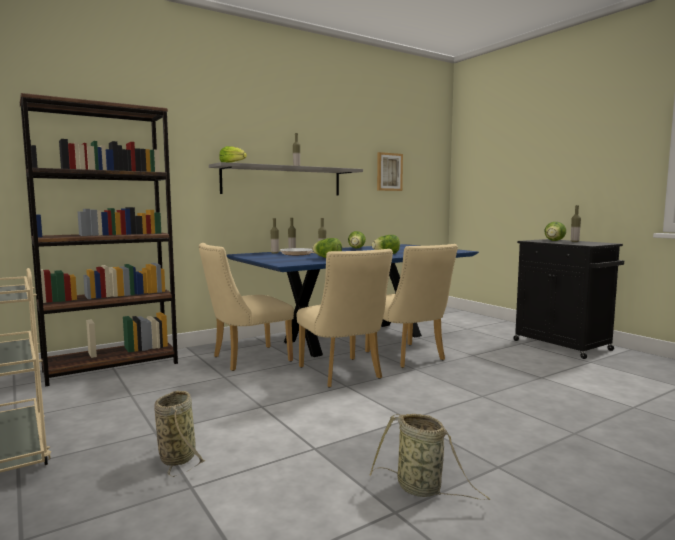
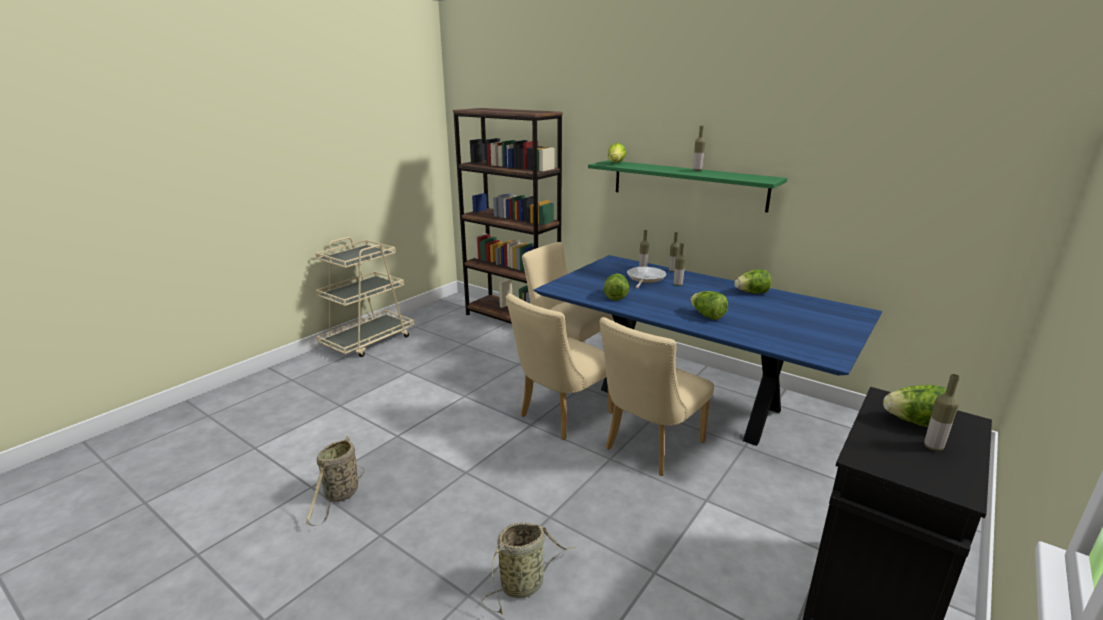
camera: 70 degrees right, 15 degrees up
(177, 457) = (376, 389): basket -> basket (525, 584)
(283, 181) = (687, 184): grey shelf -> green shelf
(389, 172) = (880, 186): picture -> none

